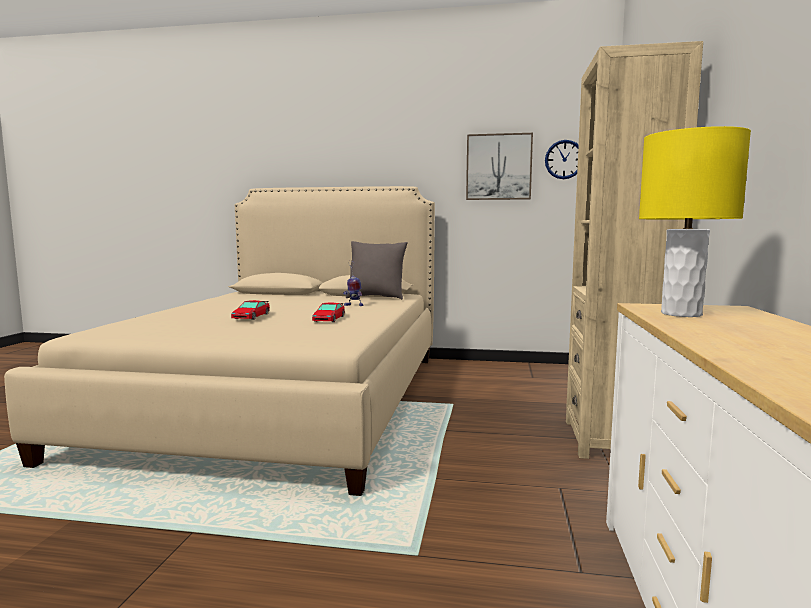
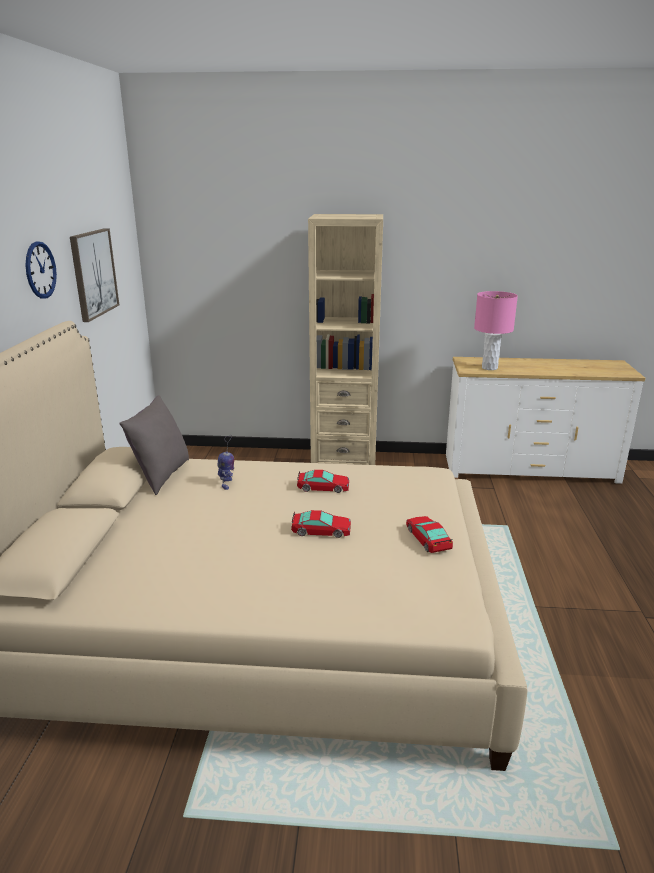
camera: 95 degrees left, 15 degrees up
(197, 334) = (428, 539): none -> toy car
(564, 159) = (122, 255): wall clock -> wall clock (40, 270)
(682, 314) = (489, 368): yellow table lamp -> pink table lamp

